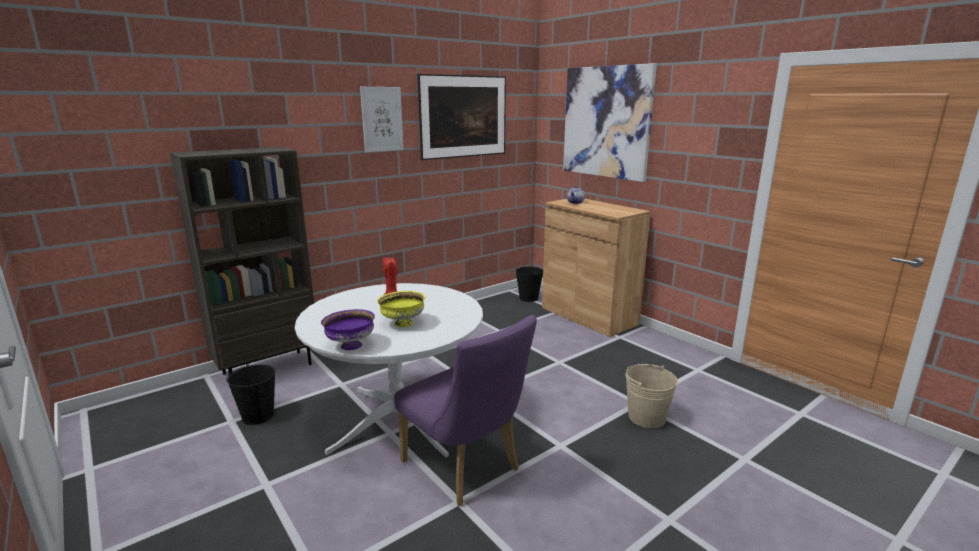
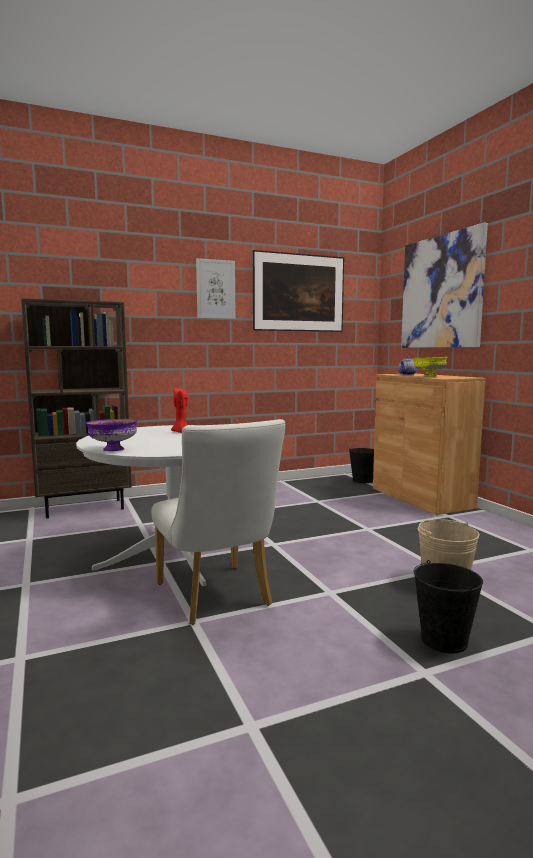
camera: 15 degrees right, 10 degrees down
(258, 415) = (54, 537): black bucket -> black bucket (444, 640)
(402, 323) = (175, 442): yellow bowl -> yellow bowl (429, 376)
(466, 469) = (217, 598): purple chair -> white chair

